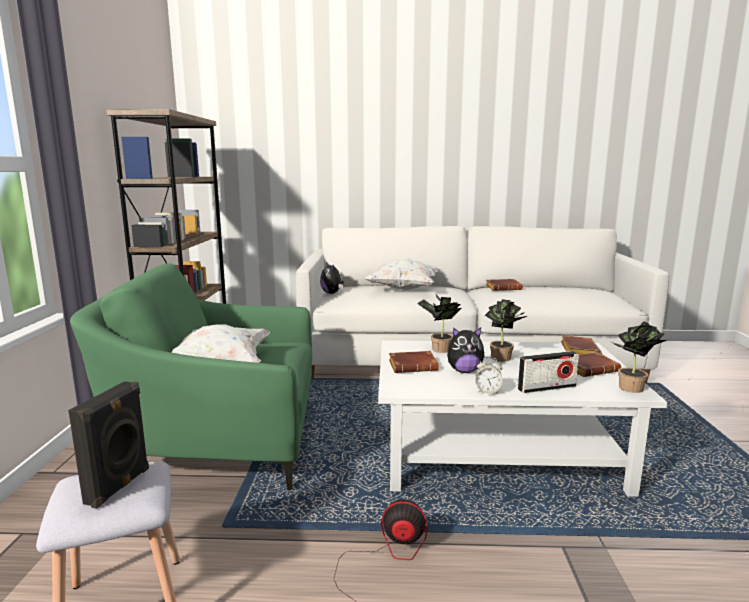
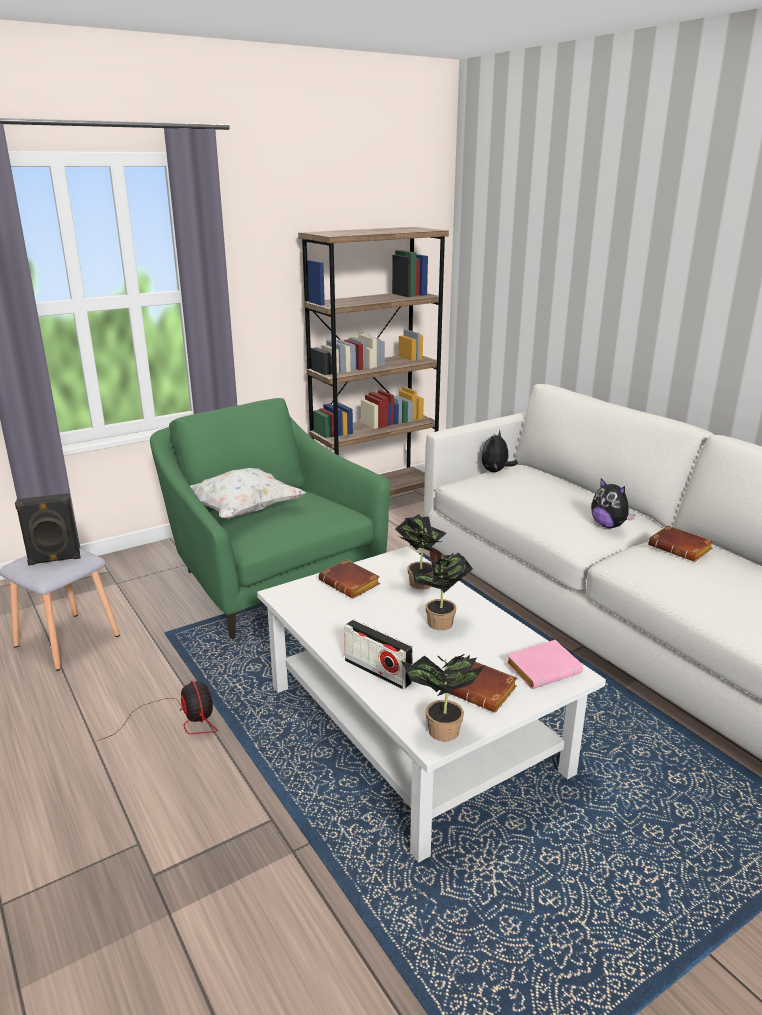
camera: 55 degrees right, 10 degrees up
(403, 289) = (559, 496): white pillow -> none
(464, 371) = (371, 613): plush toy -> plush toy (609, 525)
(487, 391) = (327, 640): alarm clock -> none
(577, 350) = (543, 668): brown book -> pink book

